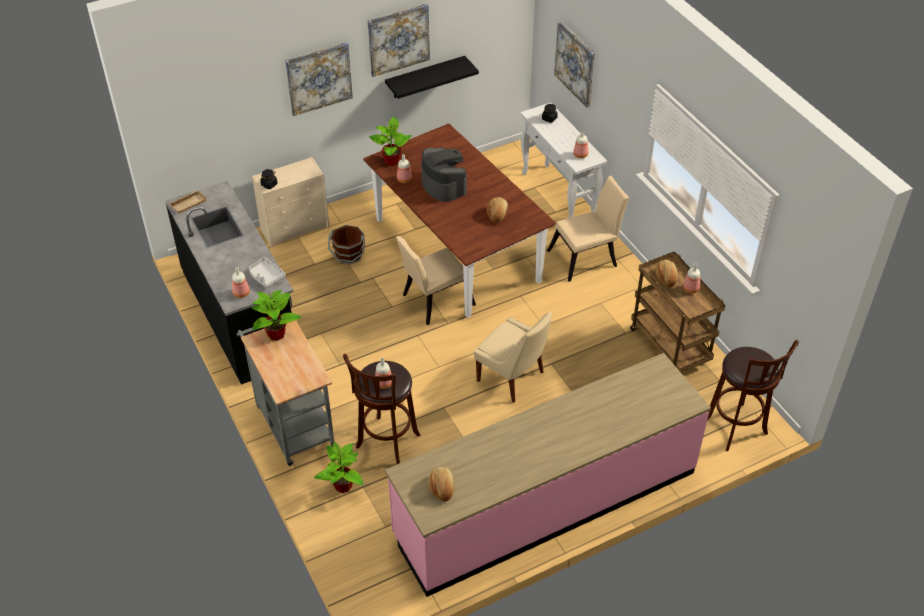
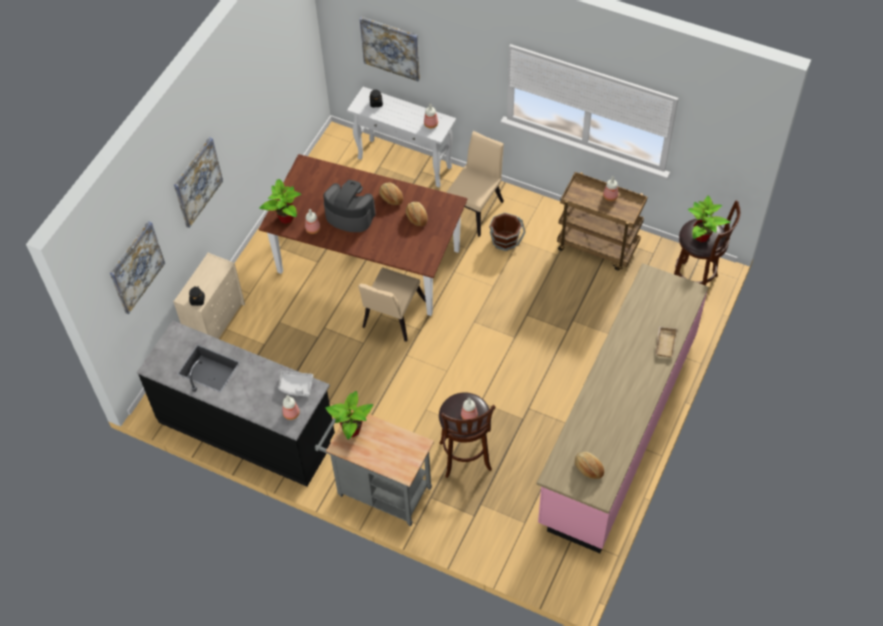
camera: 35 degrees left, 10 degrees up
(188, 203) = (160, 362): beige tray -> beige tray (664, 343)
(343, 486) = (465, 514): potted plant -> potted plant (701, 236)
(349, 255) = (285, 319): brown bucket -> brown bucket (505, 241)
(398, 39) = (240, 107): picture -> picture (136, 267)
(425, 77) = (262, 125): black shelf -> none
(512, 378) = (509, 344): beige chair -> none
(666, 277) = (585, 197): bread -> bread (391, 197)

